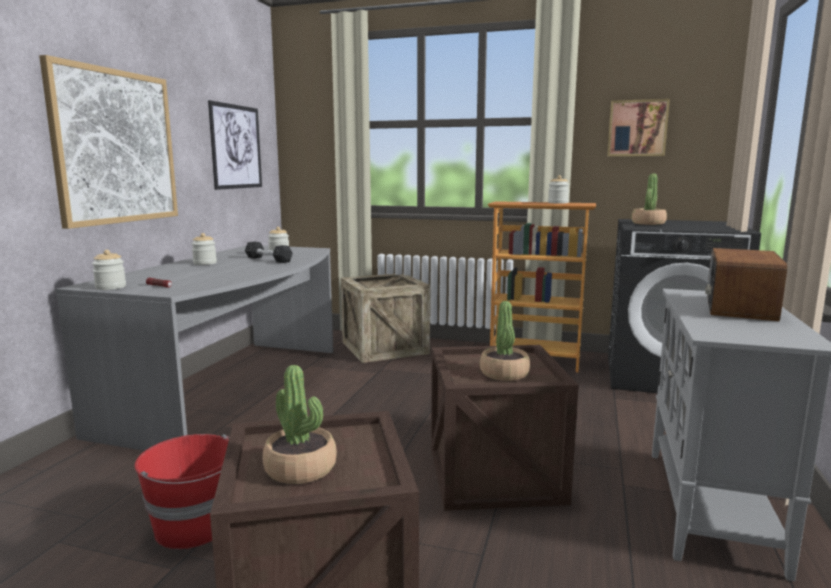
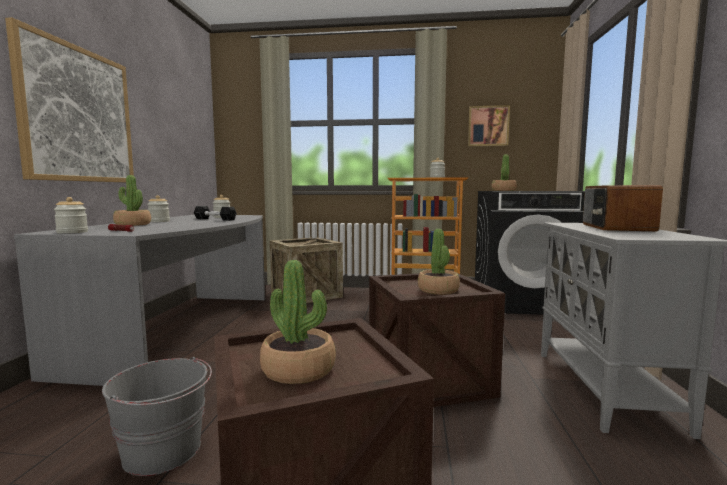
camera: 10 degrees left, 5 degrees down
(174, 270) = (132, 224): none -> potted plant
(194, 526) = (164, 451): red bucket -> grey bucket
(236, 147) = (183, 134): picture -> none

